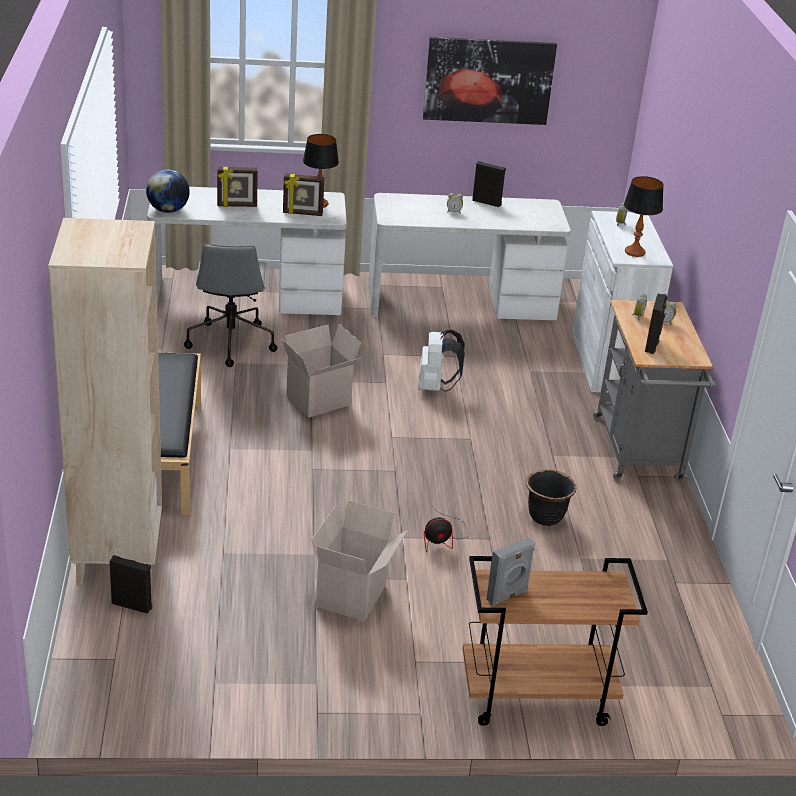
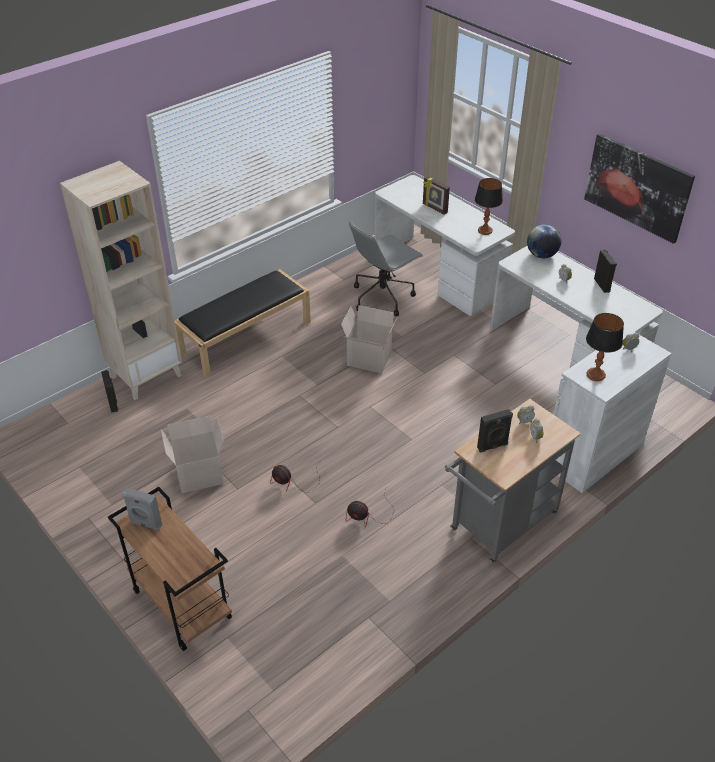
camera: 55 degrees right, 10 degrees up
(168, 210) = (391, 193): globe -> globe (541, 255)
(302, 214) = (463, 232): picture frame -> none
(435, 387) = (448, 395): white backpack -> none
(545, 516) = (368, 516): black planter -> fan

